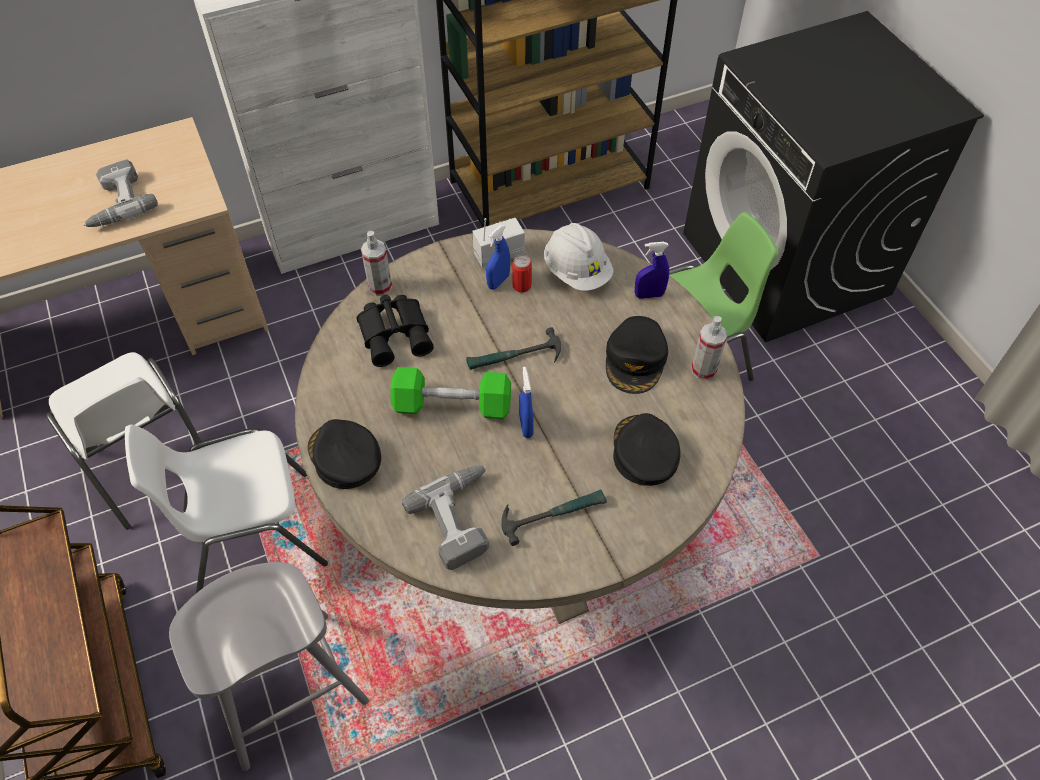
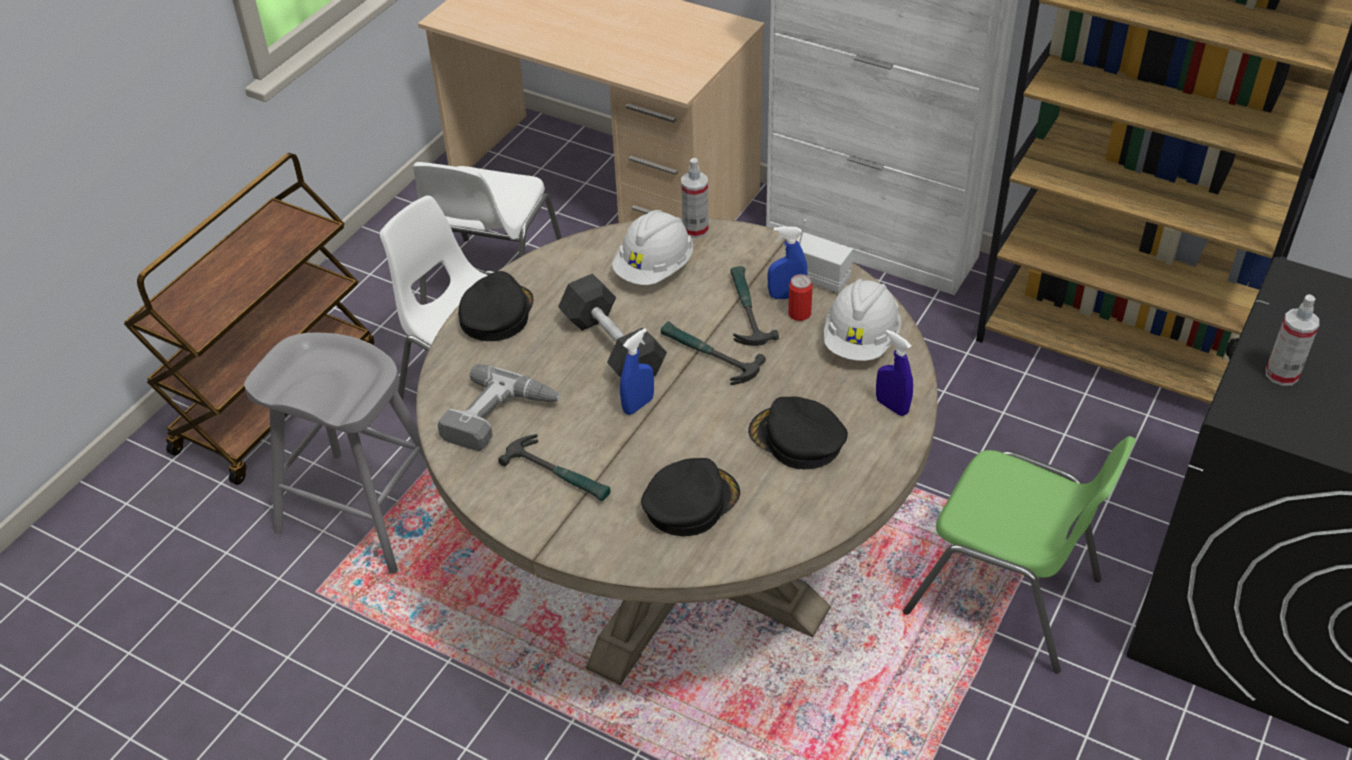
camera: 55 degrees right, 10 degrees down
(116, 203) = (624, 47): power drill -> none
(396, 333) = (654, 269): black binoculars -> white hard hat
(452, 405) = (613, 346): green dumbbell -> black dumbbell
(490, 311) = (745, 310): none -> hammer
(636, 360) = (796, 439): black cap -> black cap turned 60 degrees clockwise
(703, 370) = (839, 496): spray bottle -> spray bottle (1281, 374)

